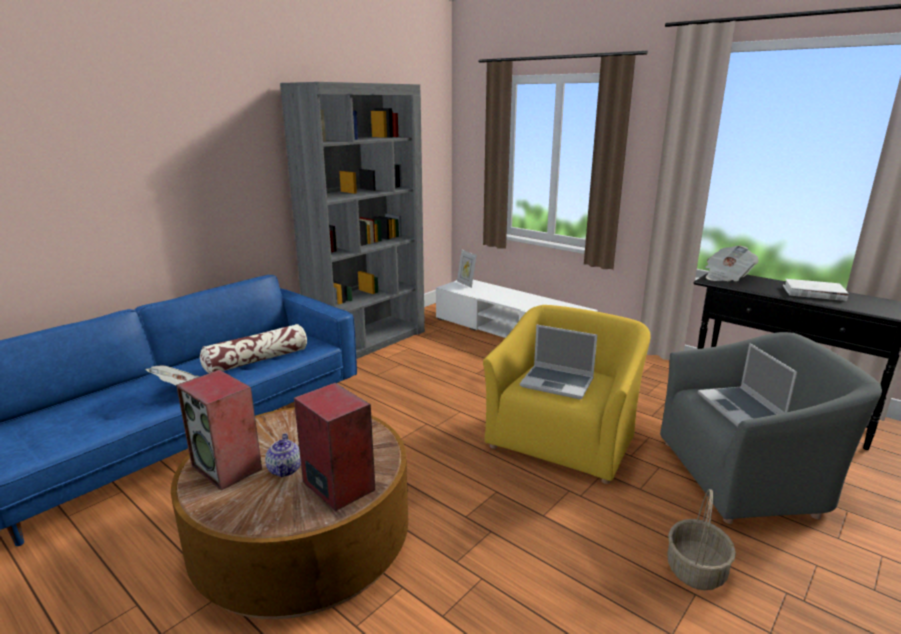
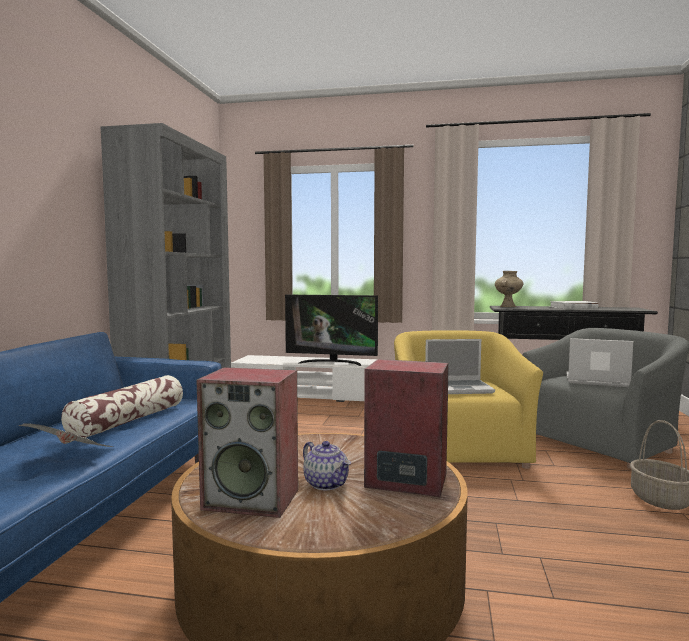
camera: 30 degrees left, 15 degrees down
(466, 284) = (256, 358): picture frame -> none
(526, 304) = (332, 362): none -> television
(726, 277) = (508, 306): newspaper -> beige vase
(741, 408) = (595, 381): laptop -> laptop turned 150 degrees clockwise

